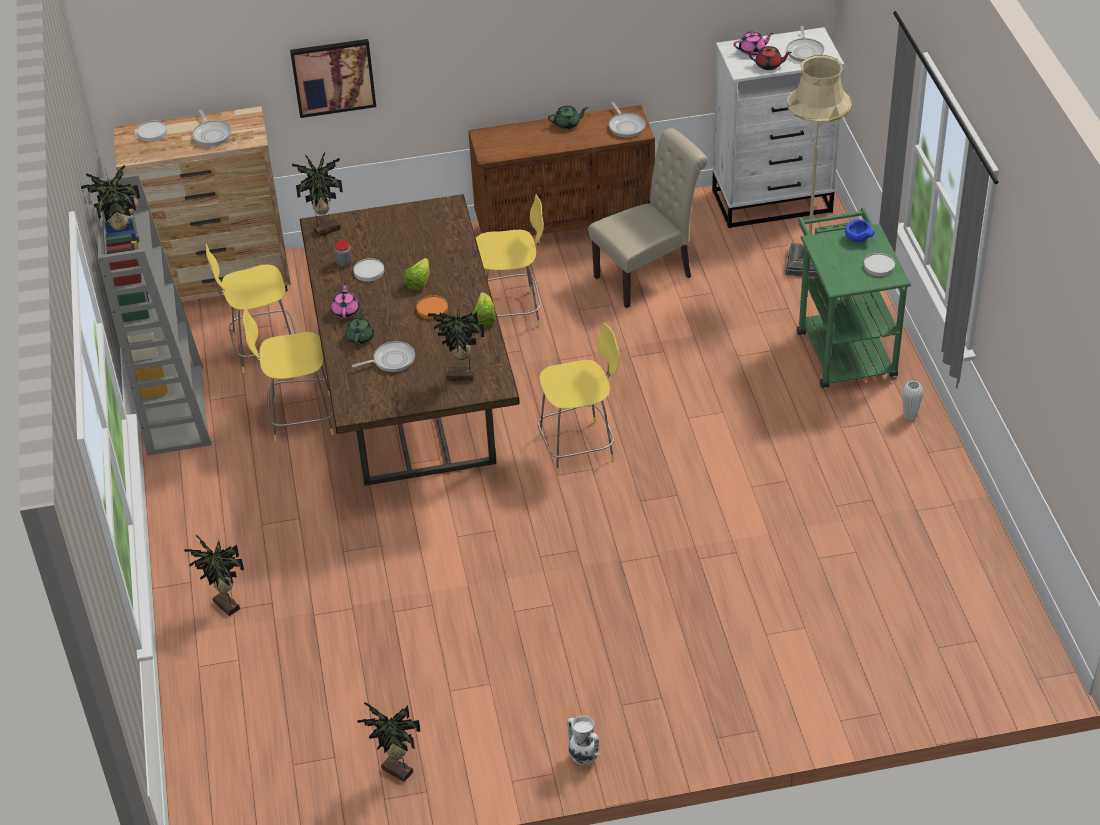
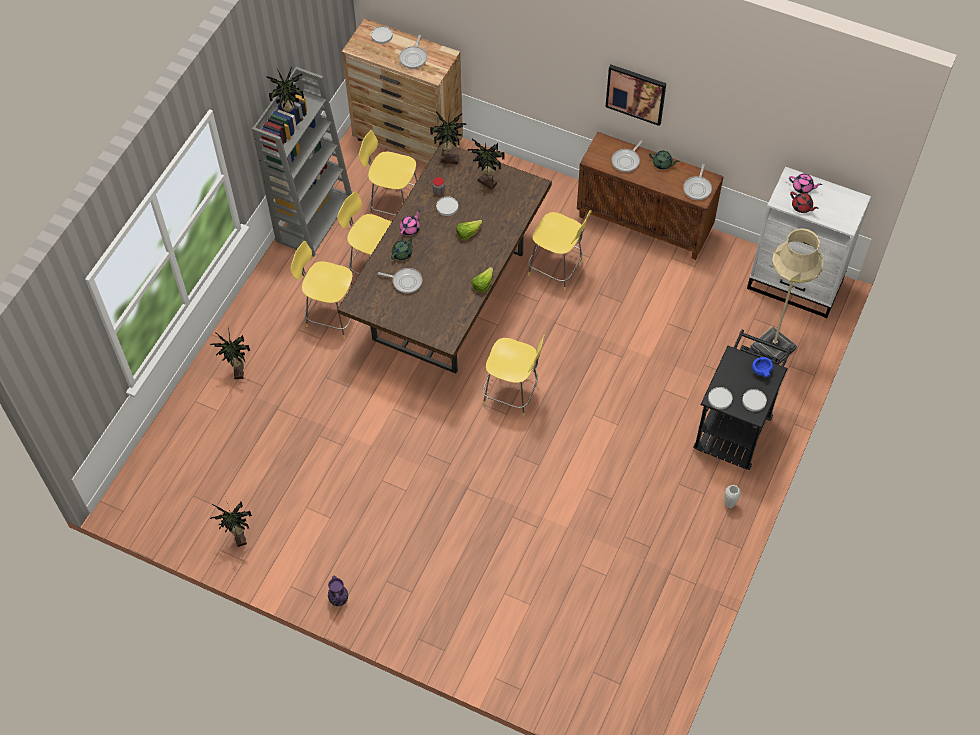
camera: 35 degrees right, 15 degrees up
(290, 489) = (331, 315): none -> yellow stool
(333, 77) = (512, 56): picture -> picture (636, 93)
(432, 309) = (459, 258): orange plate -> none
(461, 377) = (433, 320): potted plant -> potted plant (486, 184)
(584, 758) = (339, 599): white vase -> purple vase
(648, 275) = (664, 293): beige chair -> none
(805, 51) = (837, 209): frying pan -> frying pan (626, 161)
(843, 347) = (735, 426): green cart -> black cart
(844, 282) = (720, 399): none -> white plate

